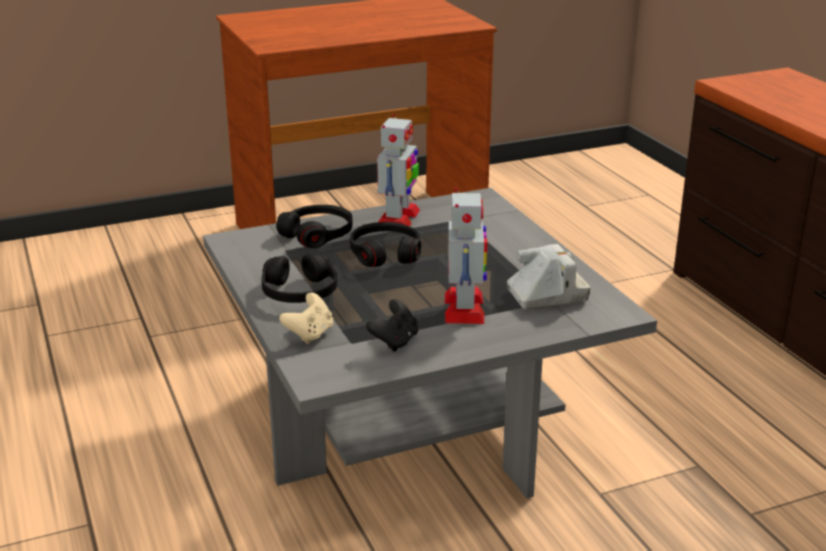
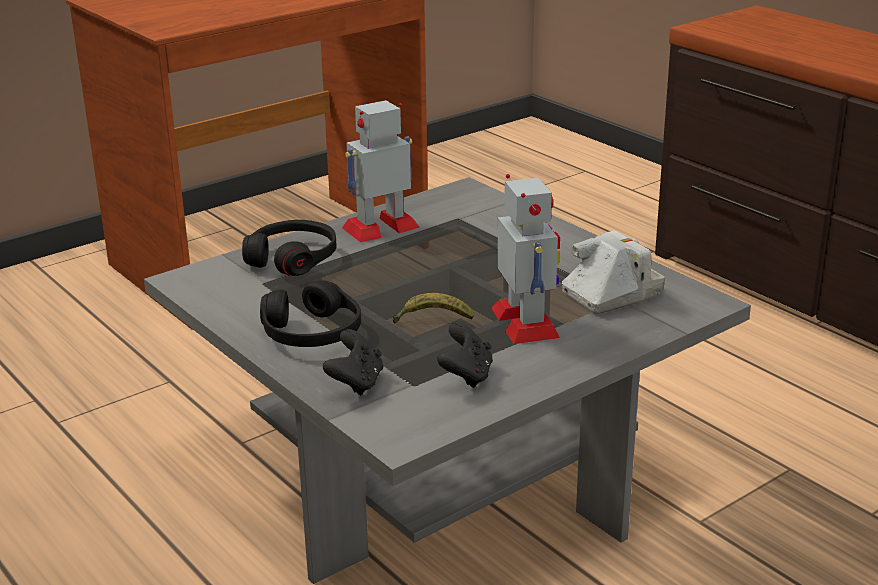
camera: 15 degrees left, 0 degrees up
(310, 334) = (356, 383): beige game controller -> black game controller
(385, 254) = (391, 271): black headphones -> none
(395, 295) = (433, 319): none -> banana
(398, 219) = (381, 227): toy robot -> toy robot turned 120 degrees counterclockwise

